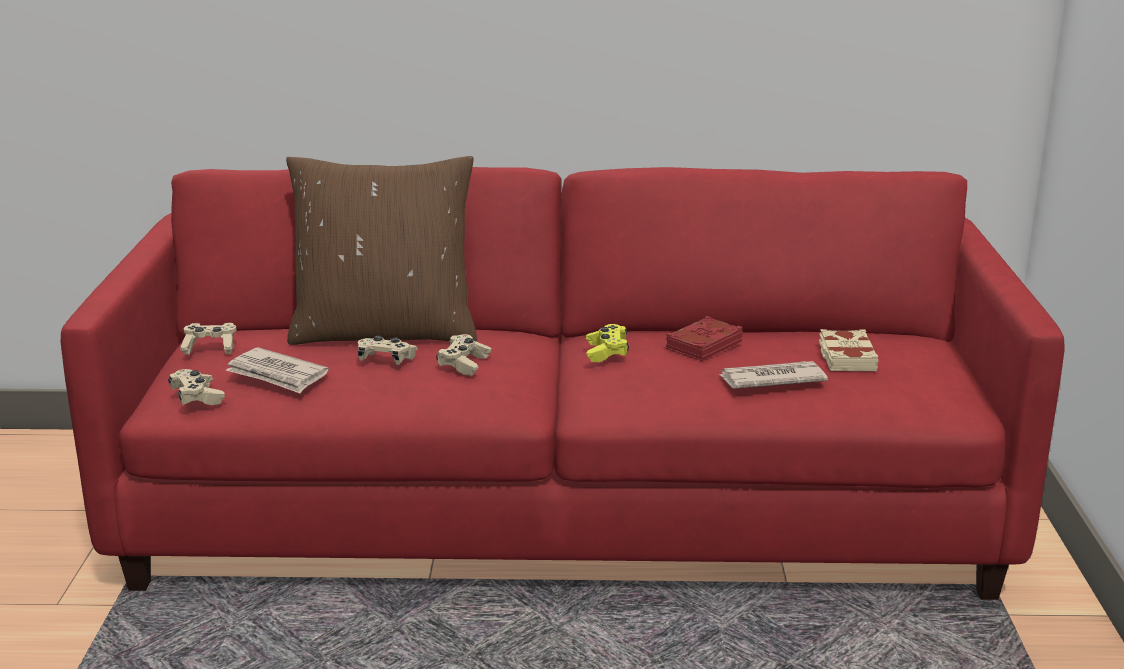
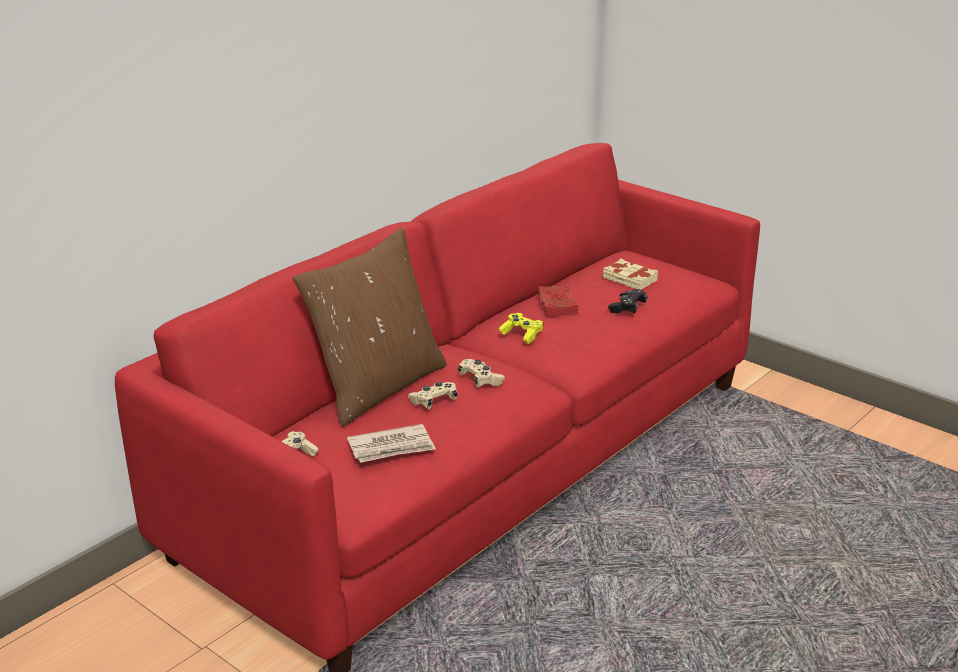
camera: 50 degrees left, 5 degrees up
(197, 397) = (366, 491): beige game controller -> none
(770, 379) = (627, 308): newspaper -> black game controller

